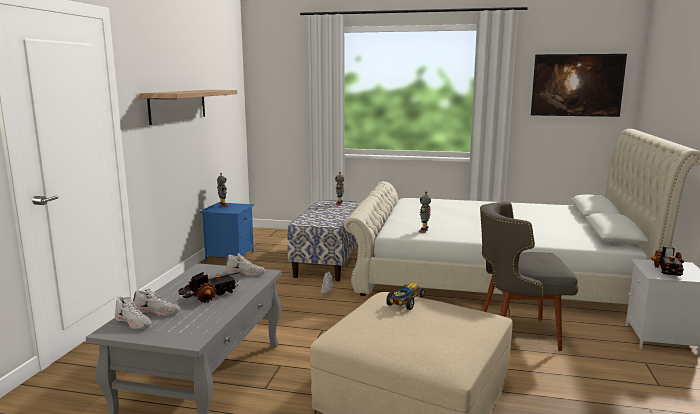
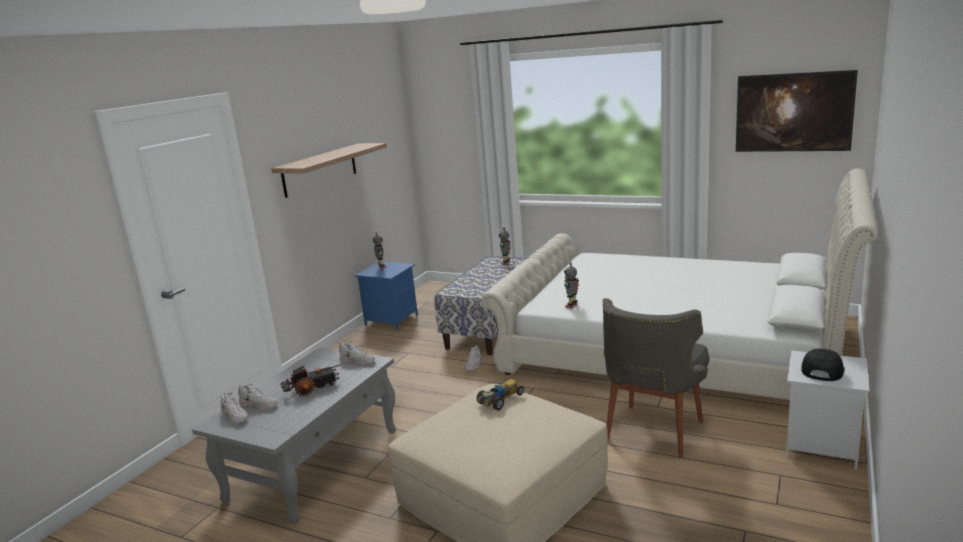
camera: 15 degrees right, 5 degrees up
(519, 333) = (654, 430): grey chair -> grey chair turned 75 degrees counterclockwise
(667, 270) = (822, 370): toy truck -> black cap

